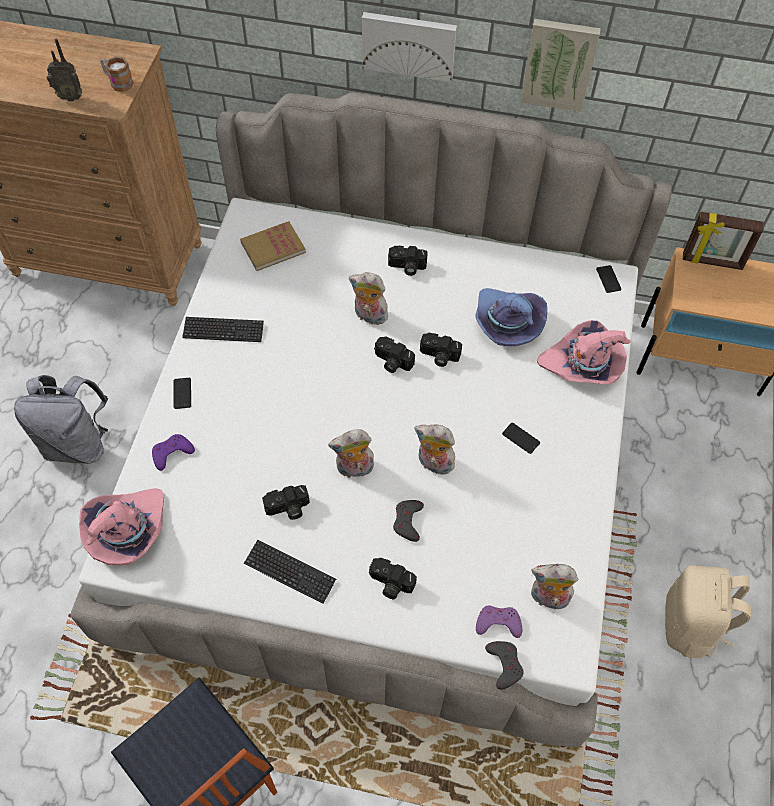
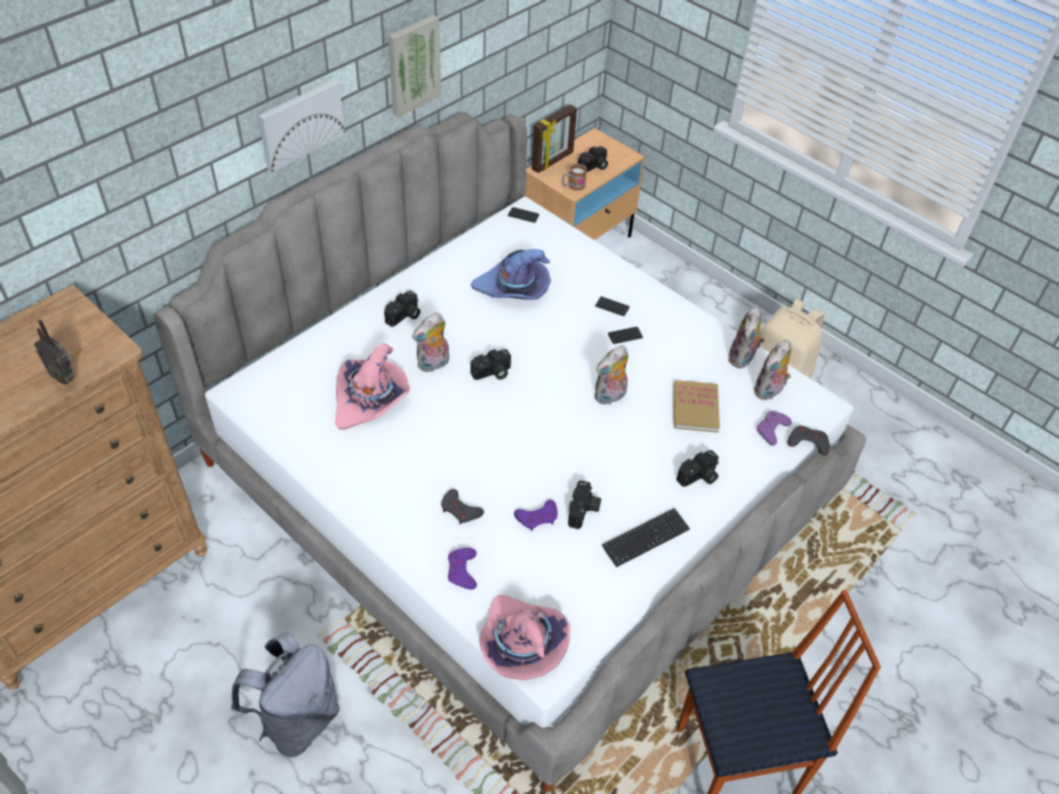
camera: 60 degrees left, 10 degrees down
(70, 97) = (64, 377): radio -> radio turned 90 degrees clockwise
(118, 82) = (87, 333): mug -> mug (573, 186)
(182, 393) = (402, 533): phone -> phone (612, 307)
(223, 330) = (358, 470): keyboard -> none
(258, 477) = (537, 517): none -> purple game controller
(273, 247) = (296, 391): book -> book (695, 408)
(354, 469) = (578, 448): plush toy -> plush toy (742, 359)
(408, 521) = (651, 438): grey game controller -> grey game controller (460, 510)
(438, 356) = (511, 343): camera -> camera (594, 167)
(584, 364) = (587, 268): pink hat -> pink hat (371, 399)

